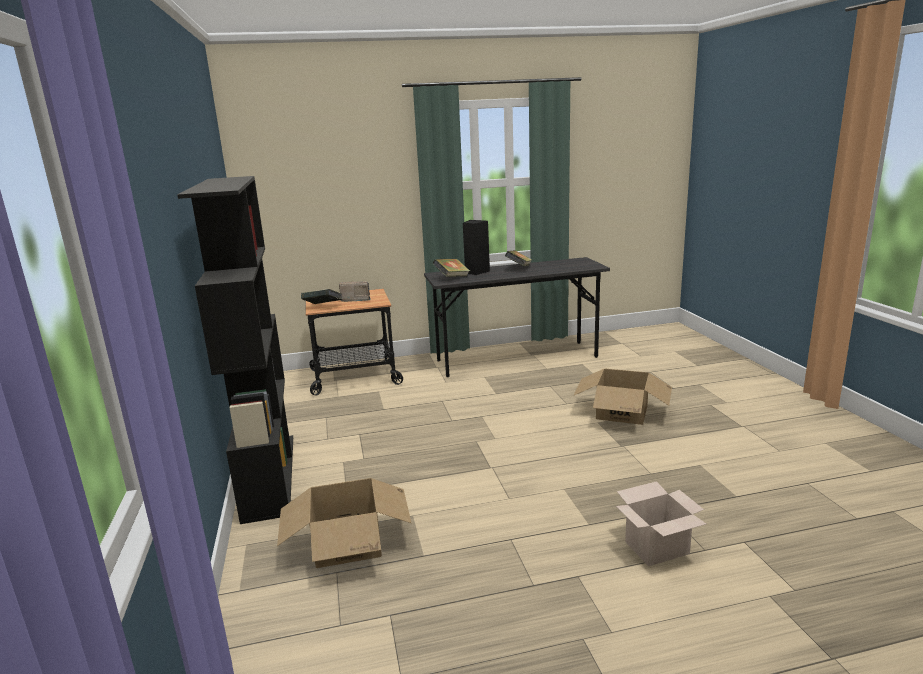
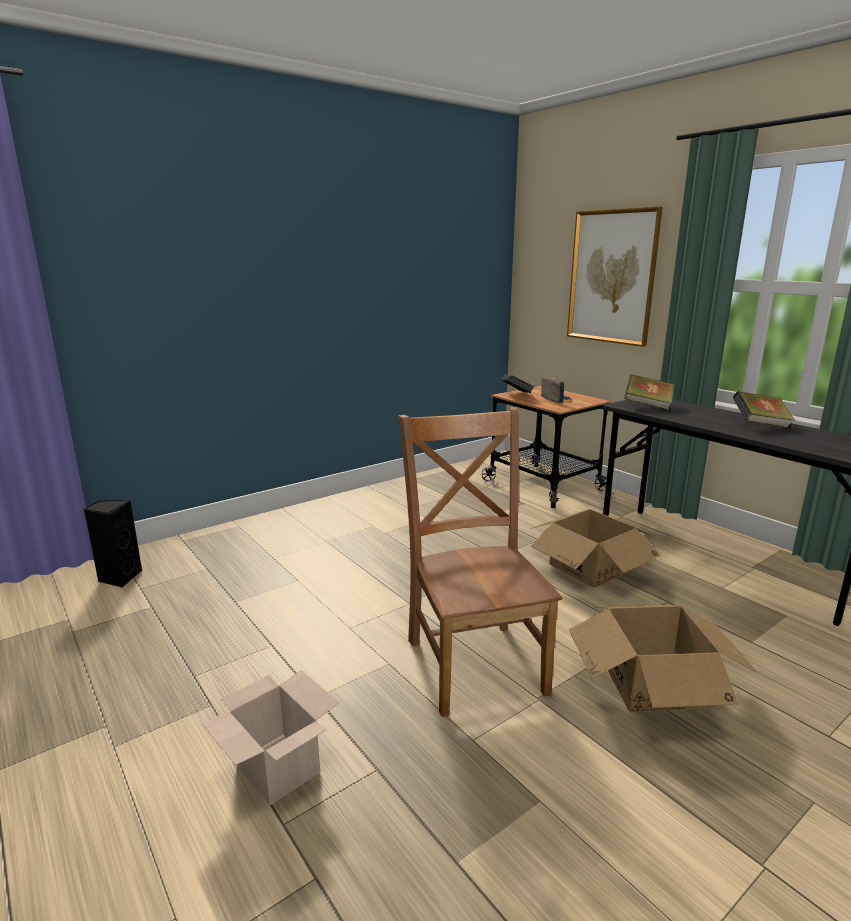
camera: 65 degrees right, 0 degrees up
(268, 475) = (335, 504): black bookcase -> none
(348, 542) = (248, 562): cardboard box -> cardboard box (590, 567)
(354, 191) = (612, 277): none -> picture
(475, 272) = (694, 410): black speaker -> black speaker (119, 577)
(577, 457) = (474, 661): none -> brown chair

